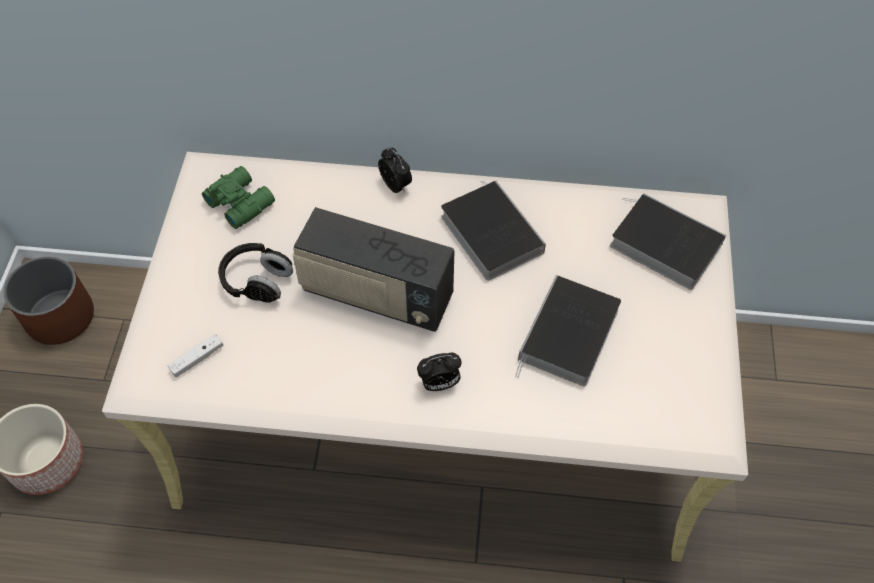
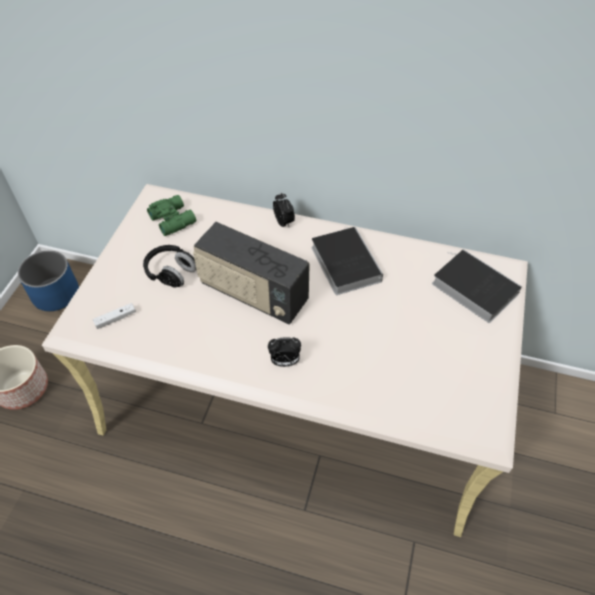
camera: 10 degrees right, 5 degrees down
(60, 316) = (56, 294): brown planter -> blue planter
(568, 337) = (388, 343): book -> none

